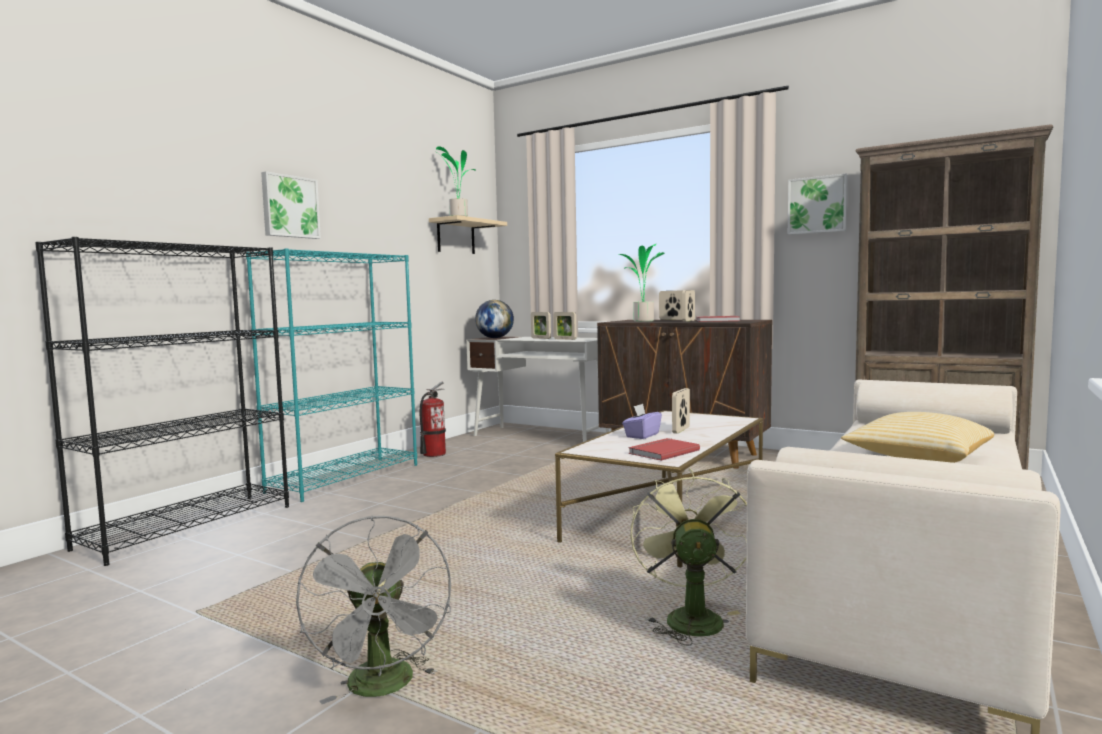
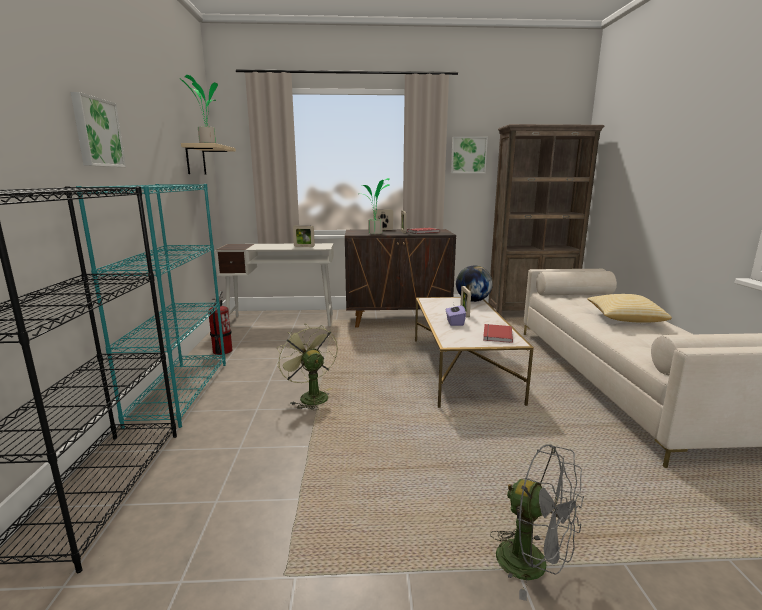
camera: 35 degrees left, 10 degrees up
(495, 338) = (236, 247): globe -> globe (472, 301)
(541, 338) = (279, 246): picture frame -> none
(690, 617) = (582, 438): green fan -> green fan (310, 396)

